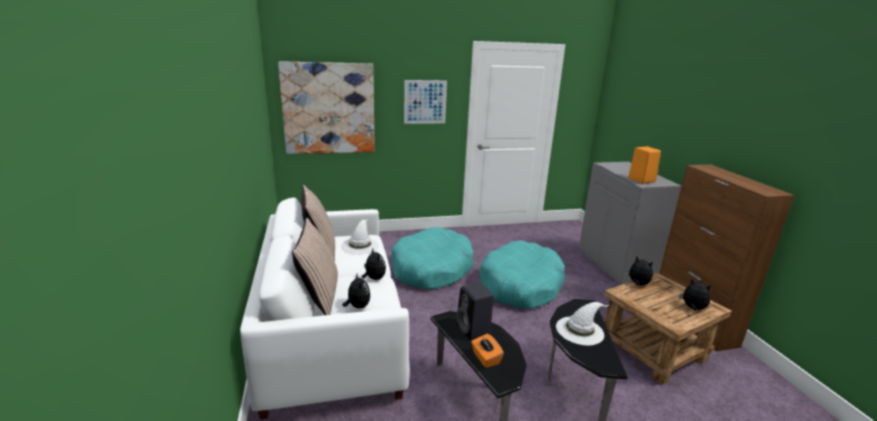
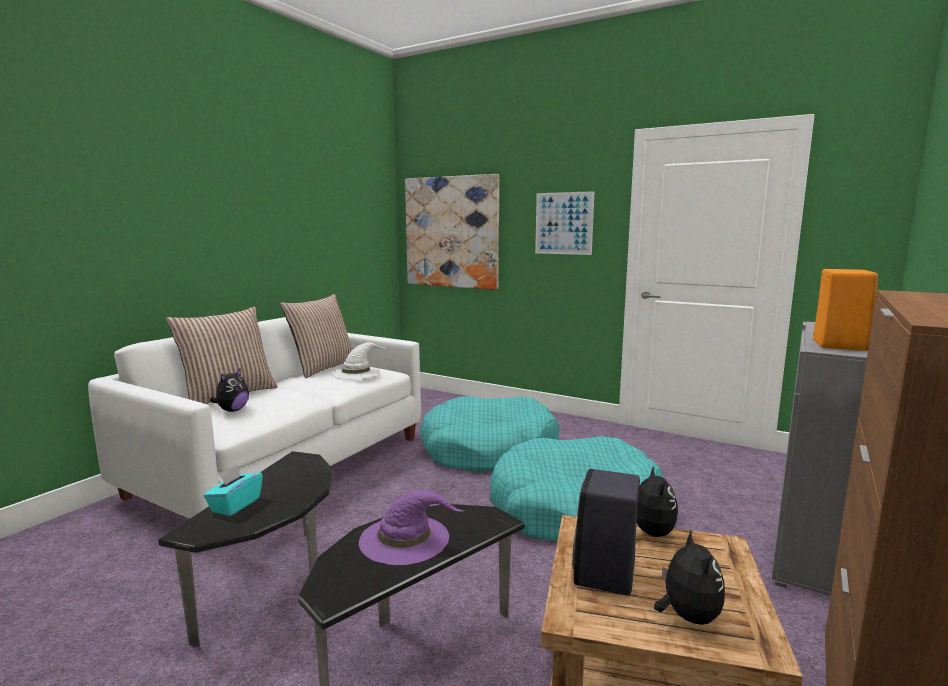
camera: 45 degrees right, 10 degrees down
(374, 278) = (297, 396): plush toy -> none
(474, 330) = (294, 478): black speaker -> black speaker (605, 575)
(485, 358) = (235, 505): orange tissue box -> turquoise tissue box
(580, 330) = (406, 538): white hat -> purple hat

